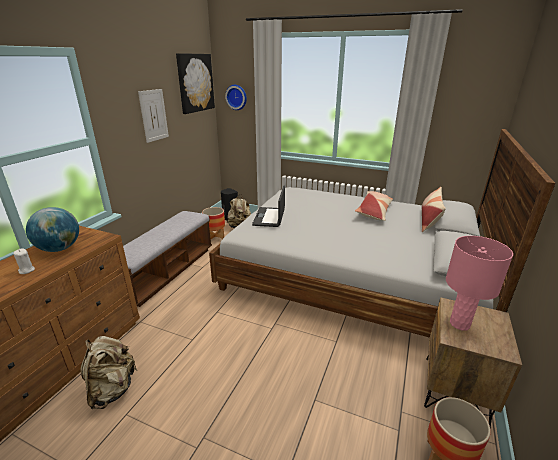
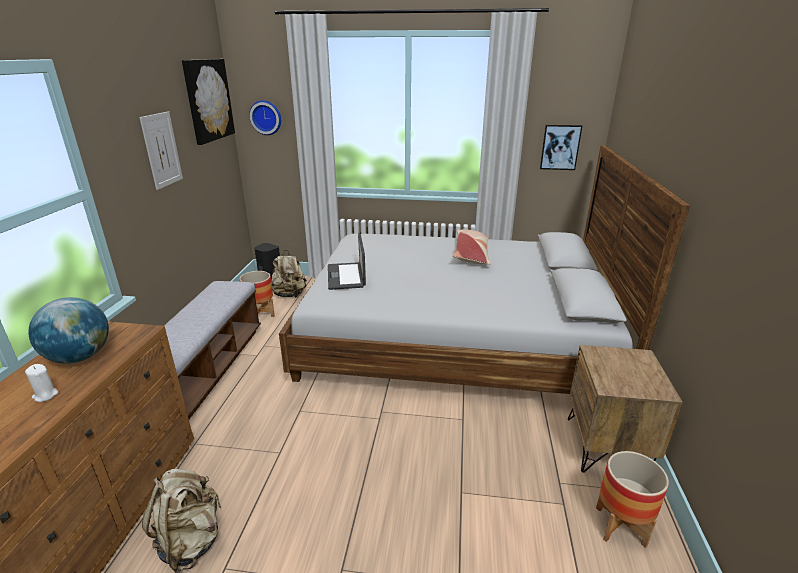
camera: 15 degrees left, 0 degrees up
(429, 220) = (537, 258): pillow -> none
(460, 324) = (610, 370): pink table lamp -> none
(465, 129) = (560, 147): none -> picture

